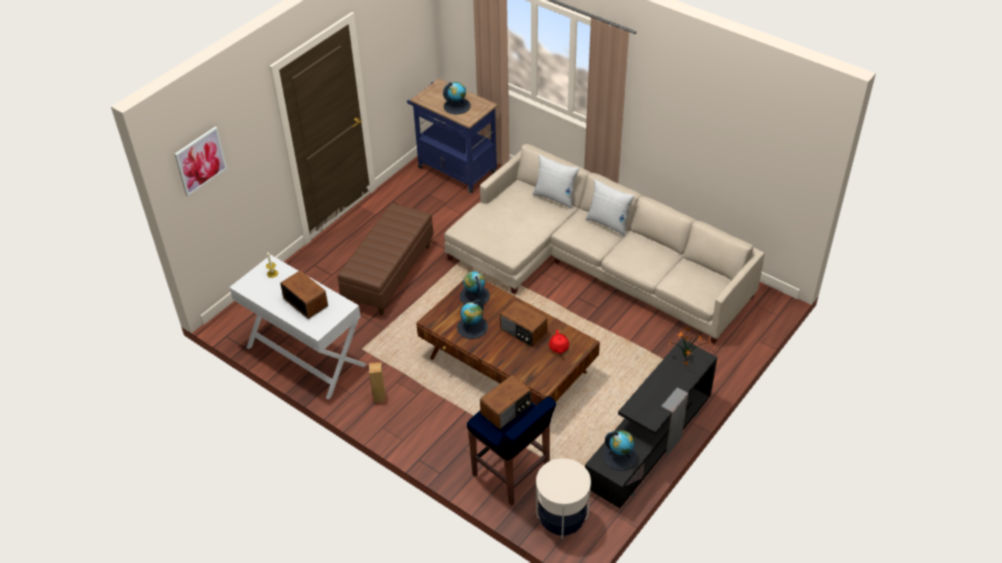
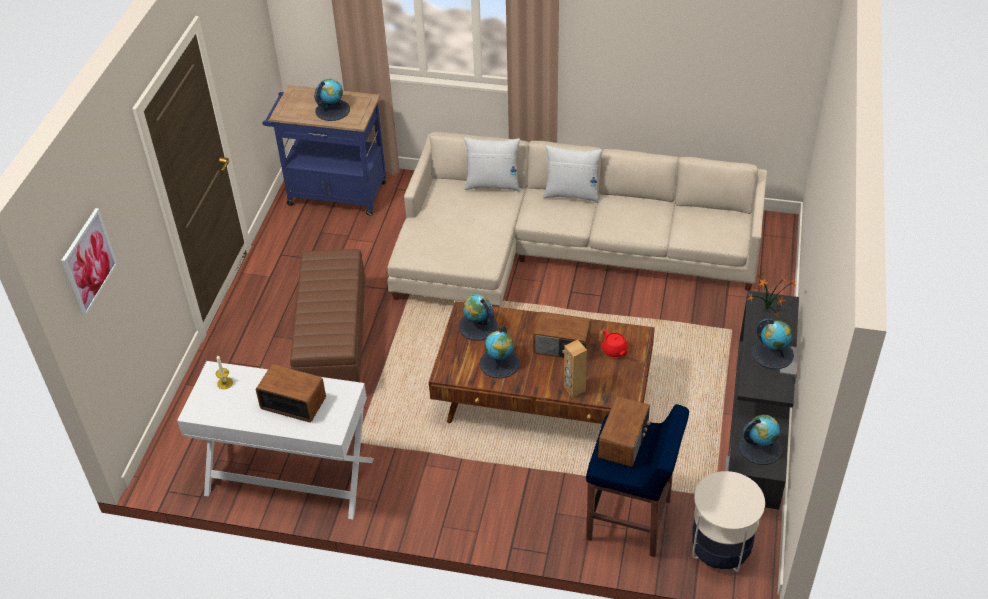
camera: 25 degrees left, 0 degrees up
(379, 397) = (415, 492): brown speaker -> brown speaker (574, 389)
(665, 390) = (772, 353): none -> globe

